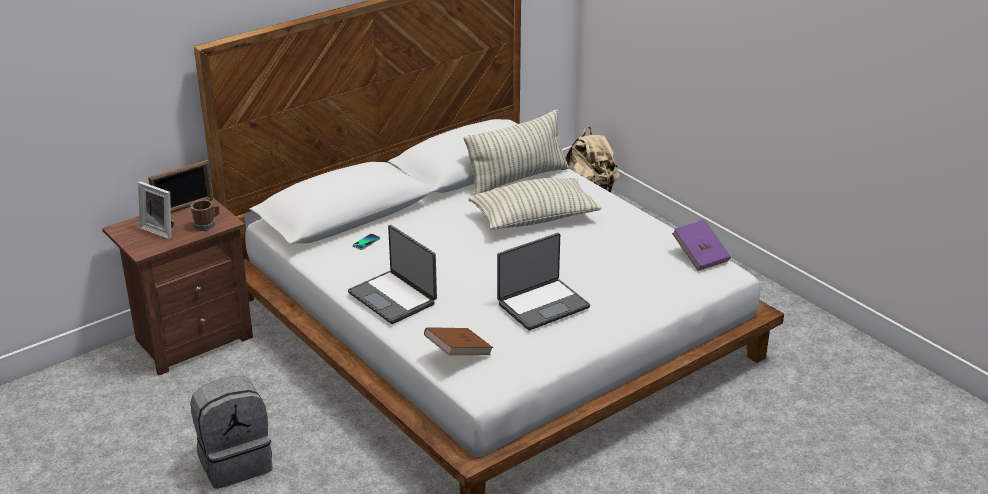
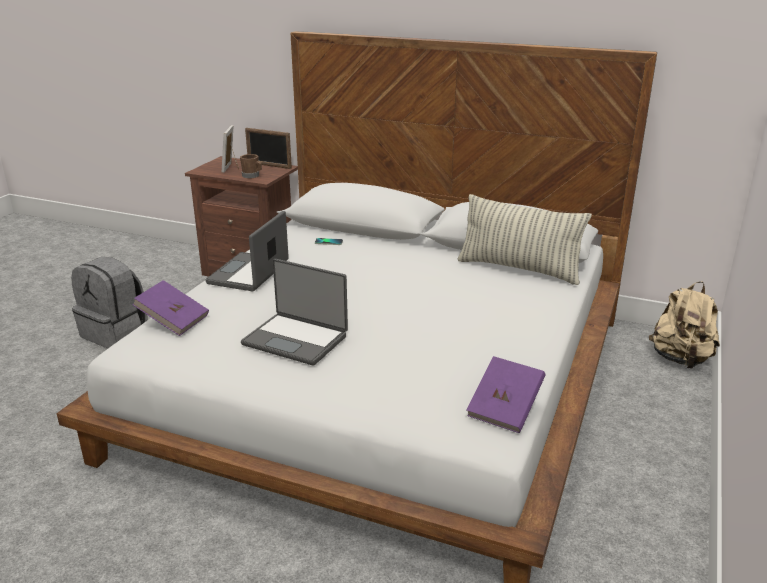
camera: 60 degrees right, 5 degrees down
(458, 353) = (173, 321): brown book -> purple book
(534, 218) = (457, 295): pillow -> none

